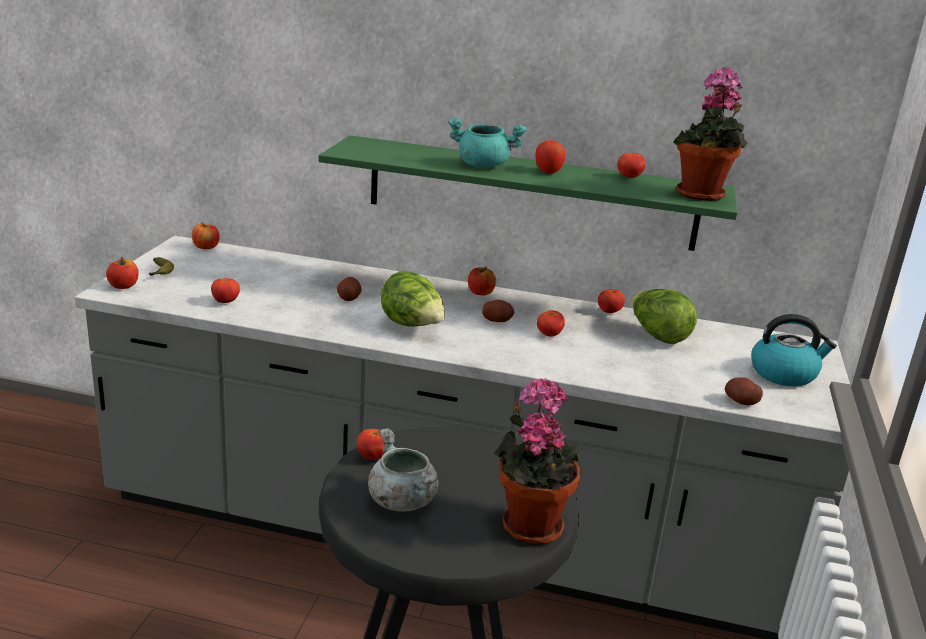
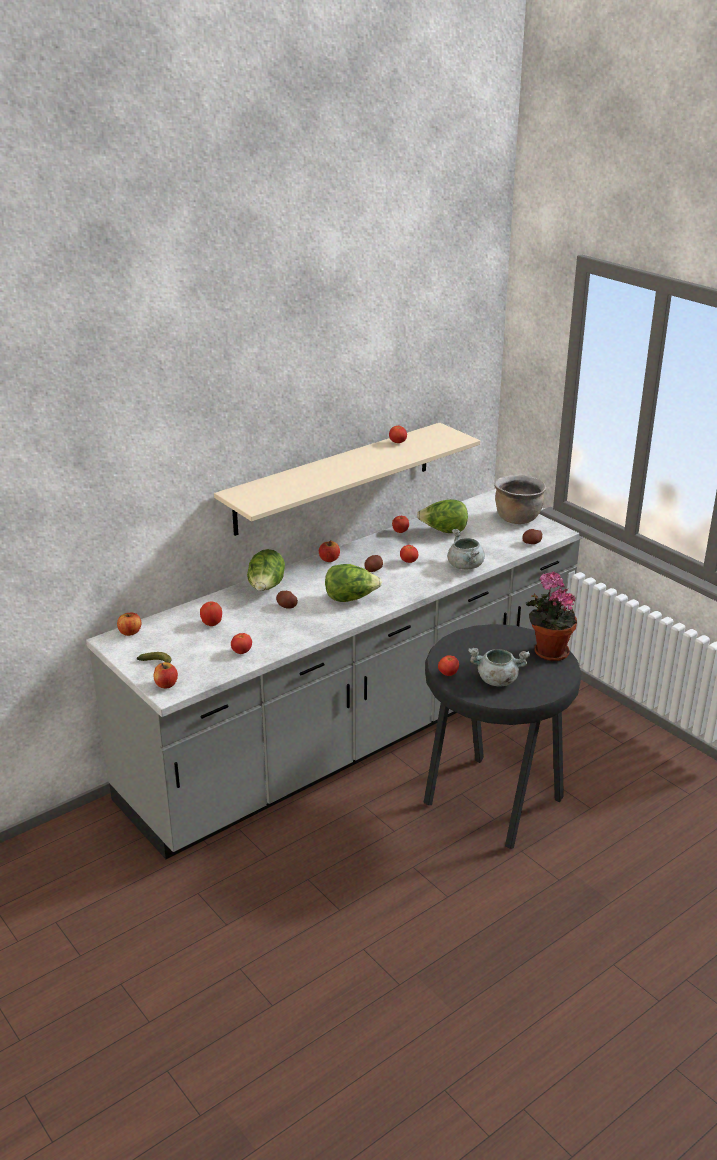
camera: 50 degrees left, 5 degrees up
(371, 279) = (266, 588): none -> lettuce
(483, 165) = (332, 474): turquoise cooking pot -> none
(531, 193) = (334, 478): green shelf -> beige shelf
(548, 171) = (363, 460): apple -> apple (211, 623)
(599, 372) = (465, 566): none -> grey cooking pot
(701, 196) = (448, 437): potted plant -> none
(784, 373) = (517, 518): kettle -> brown cooking pot

